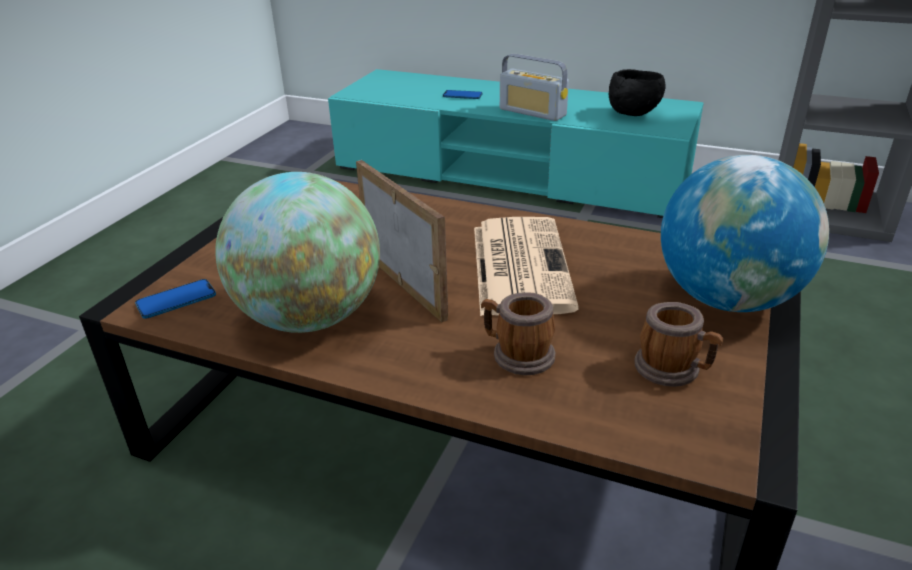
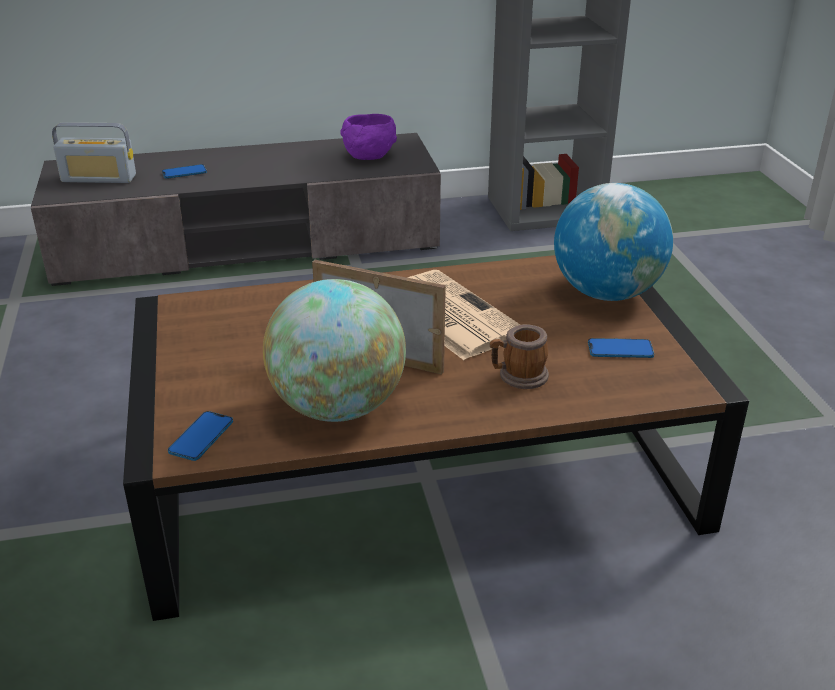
camera: 35 degrees left, 0 degrees up
(509, 173) = (247, 243): turquoise tv stand -> grey tv stand
(532, 112) = (276, 176): radio -> radio (99, 178)
(633, 114) = (369, 157): black bowl -> purple bowl
(673, 370) = (620, 350): mug -> phone

